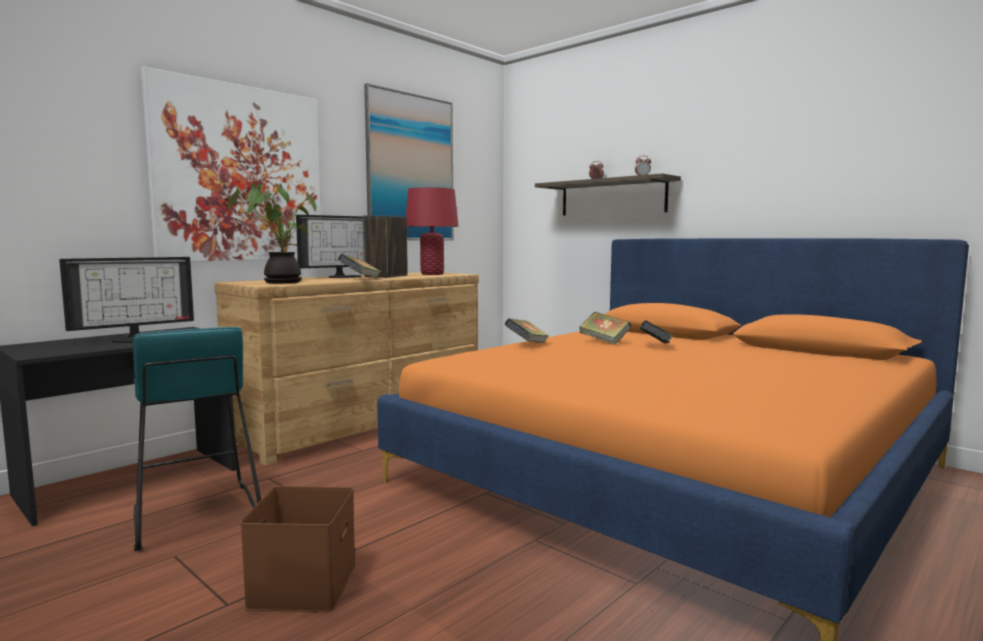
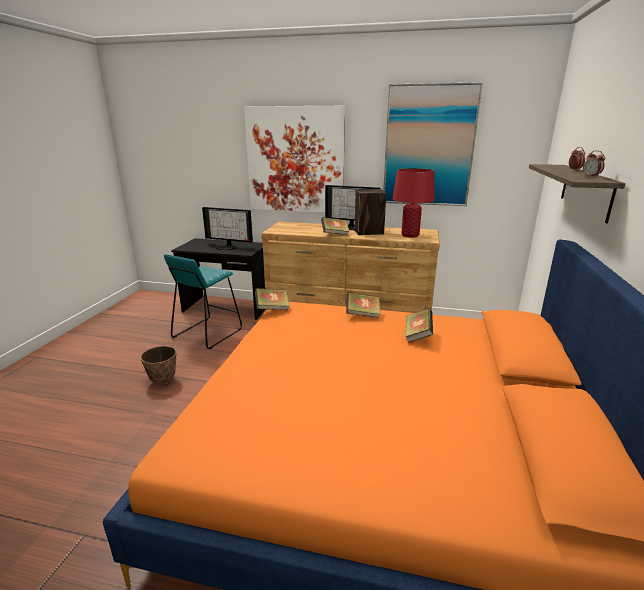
camera: 60 degrees right, 15 degrees up
(281, 282) = (293, 229): potted plant -> none
(302, 584) = (163, 380): brown storage box -> planter
(655, 346) = (430, 359): book -> book (272, 309)

